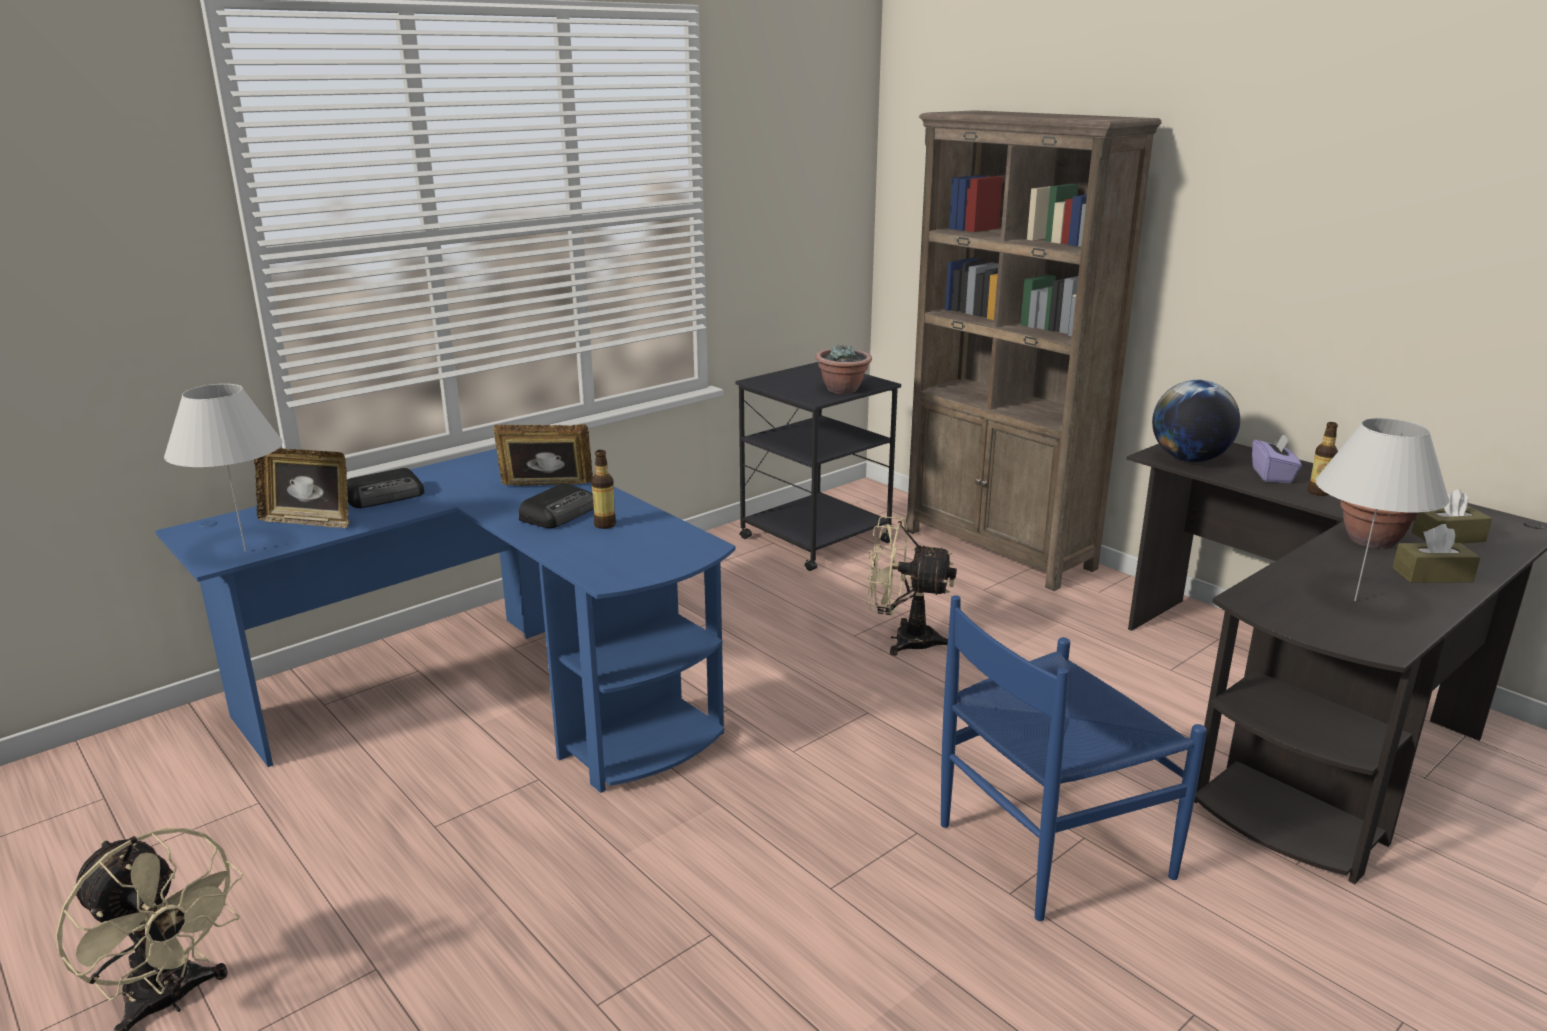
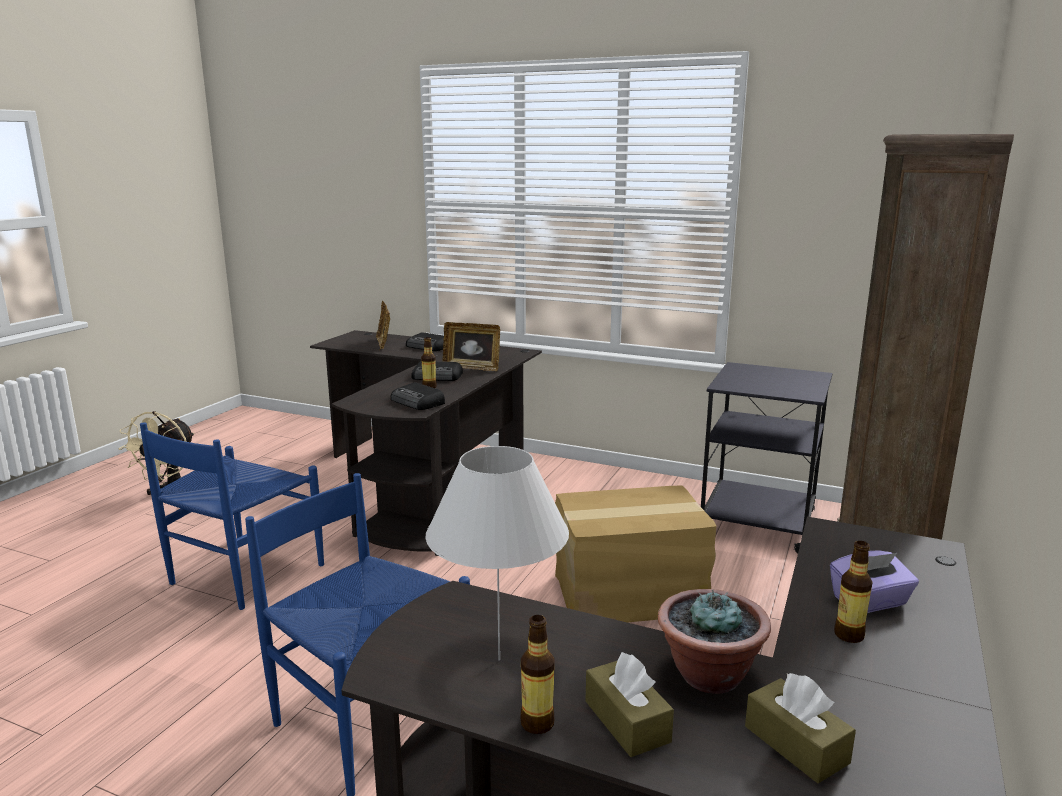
camera: 65 degrees right, 5 degrees down
(246, 551) = (342, 344): white table lamp -> none
(493, 696) = (430, 483): blue desk -> black desk
(546, 488) = (472, 367): picture frame -> picture frame turned 135 degrees clockwise
(629, 918) = (243, 574): none -> blue chair
(666, 540) = (418, 402): none -> radio
(843, 389) = (766, 388): potted plant -> none
(903, 640) = (629, 595): beige fan -> cardboard box
(1189, 459) = (848, 548): globe -> none
(1440, 602) = (537, 723): none -> bottle

